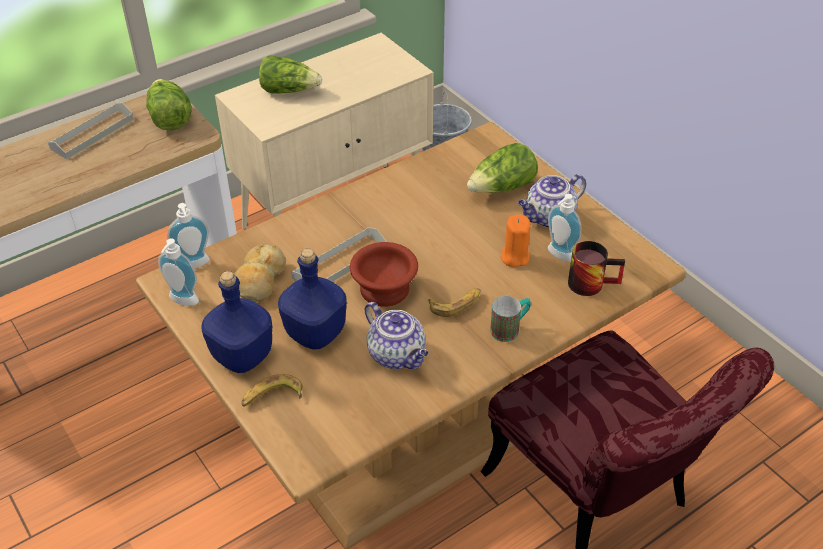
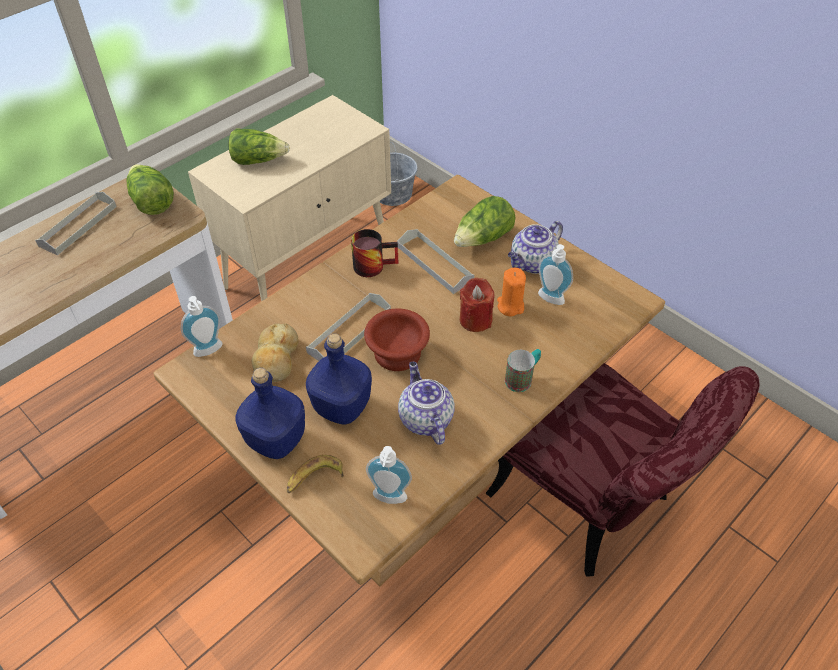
camera: 10 degrees left, 5 degrees up
(182, 301) = (204, 391): soap dispenser -> soap dispenser (389, 499)
(398, 355) = (425, 419): teapot -> teapot turned 150 degrees counterclockwise
(444, 207) = (435, 264): none -> grey tray
(456, 304) = (467, 360): banana -> none
(474, 266) = (475, 320): none -> red candle
(591, 281) = (585, 322): mug -> mug (373, 264)

